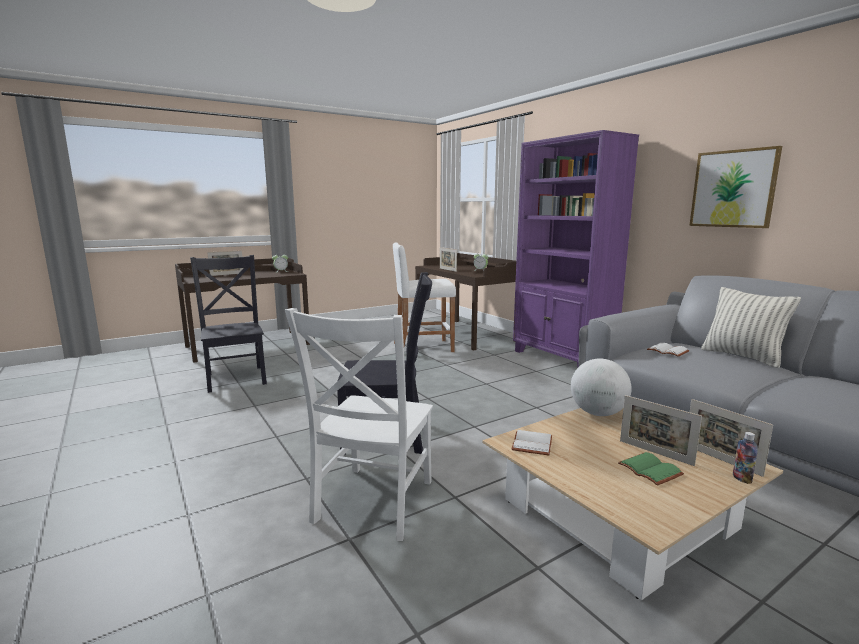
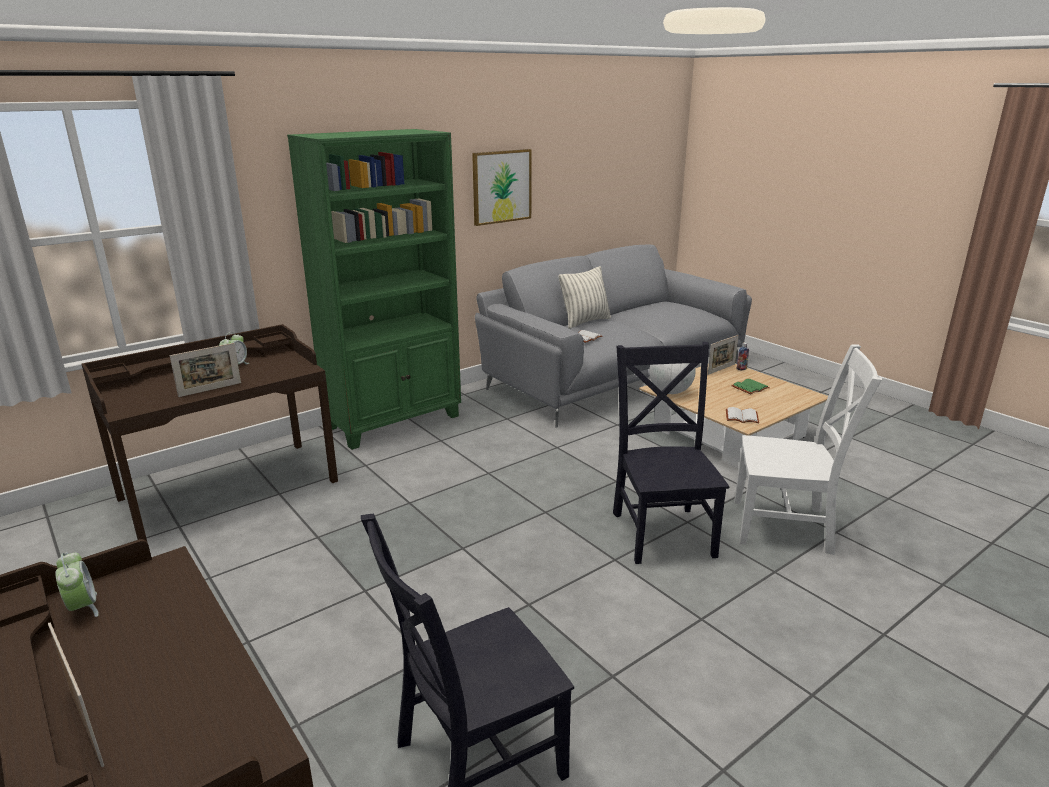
camera: 95 degrees left, 10 degrees up
(423, 347) = (304, 529): white stool -> none
(562, 359) = (395, 422): purple bookcase -> green bookcase
(655, 452) = (725, 383): picture frame -> none

